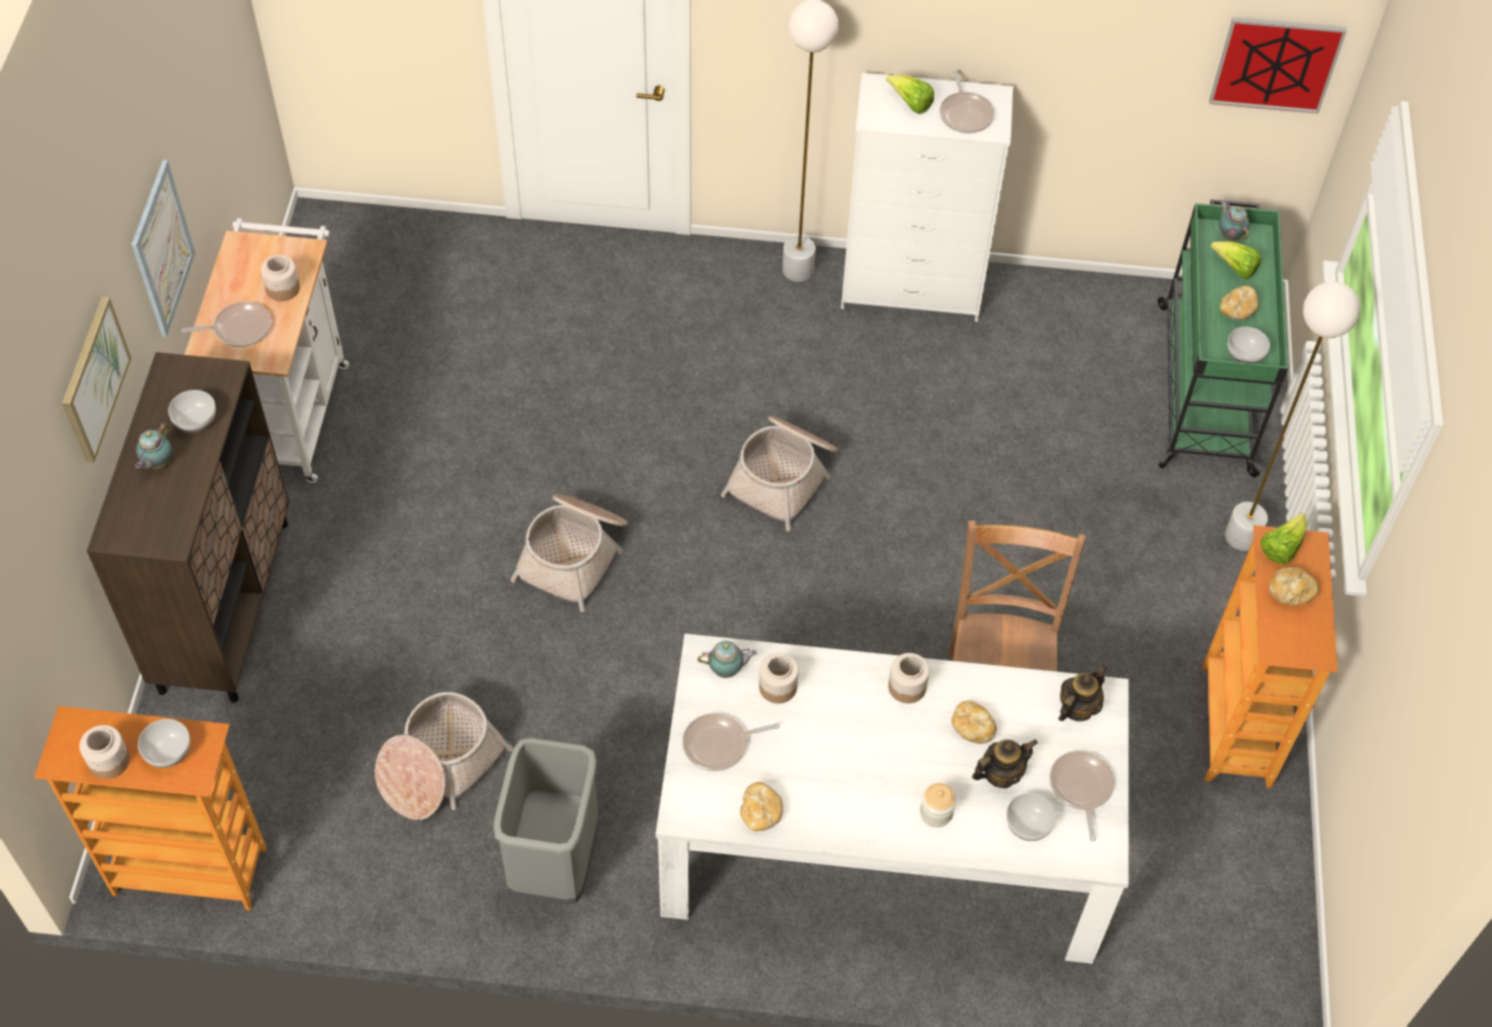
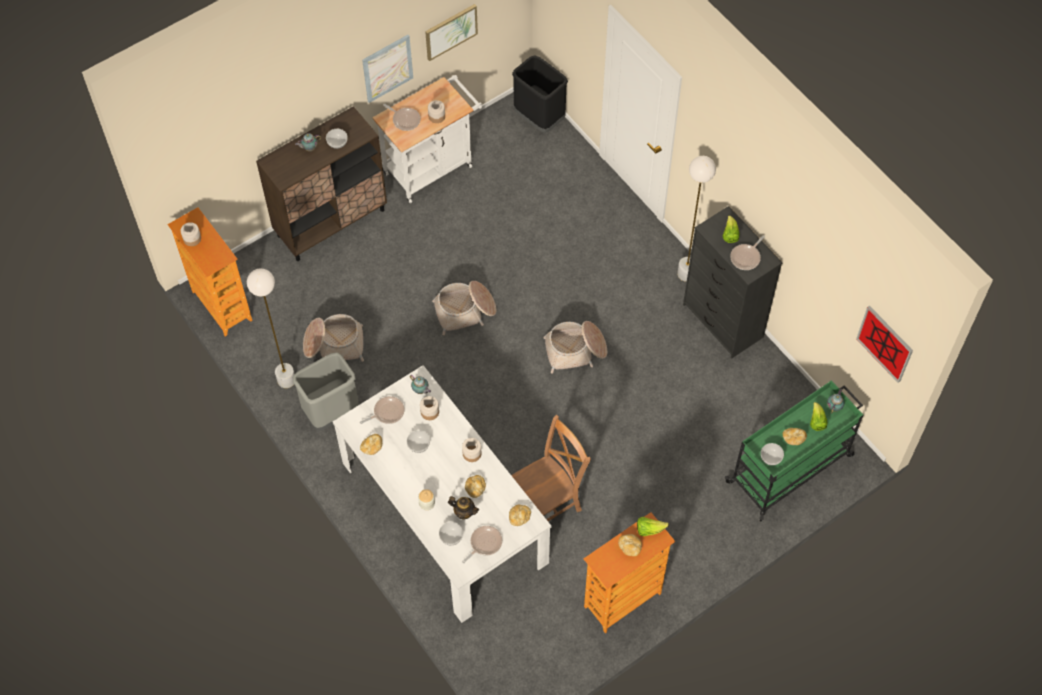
camera: 50 degrees right, 5 degrees up
(94, 379) = (303, 100): picture -> picture (450, 31)
(167, 751) = (211, 251): bowl -> bowl (418, 445)
(367, 235) = (539, 118): none -> black trash can
(719, 745) = (387, 412): frying pan -> frying pan turned 120 degrees clockwise
(913, 287) = (723, 321): white dresser -> black dresser
(1077, 708) = (519, 517): teapot -> bread
(1242, 536) = (723, 538): white floor lamp -> white floor lamp (286, 380)

